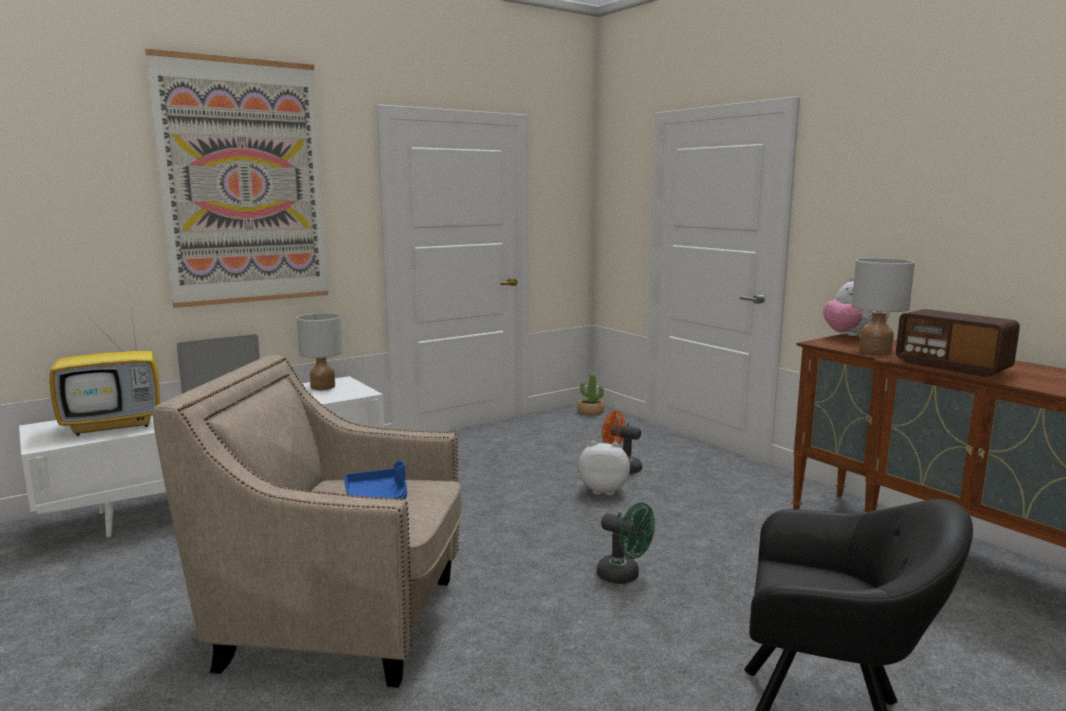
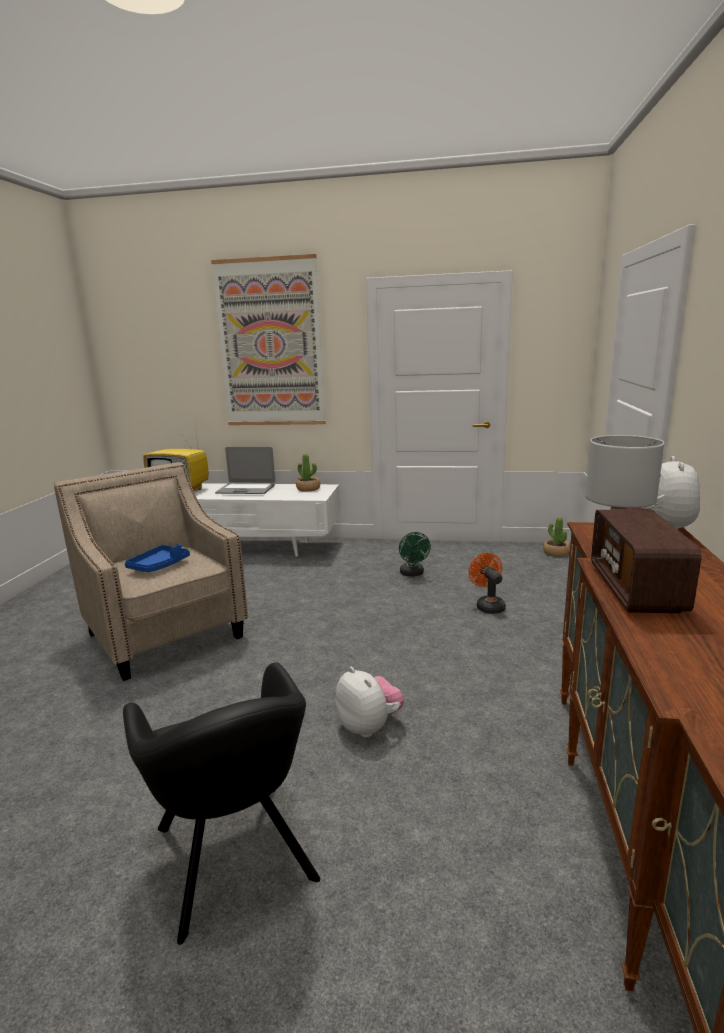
camera: 45 degrees right, 5 degrees up
(323, 387) = (308, 489): grey table lamp -> potted plant
(604, 490) = (440, 618): plush toy -> plush toy (369, 726)
(624, 576) = (331, 683): green fan -> green fan (413, 574)

